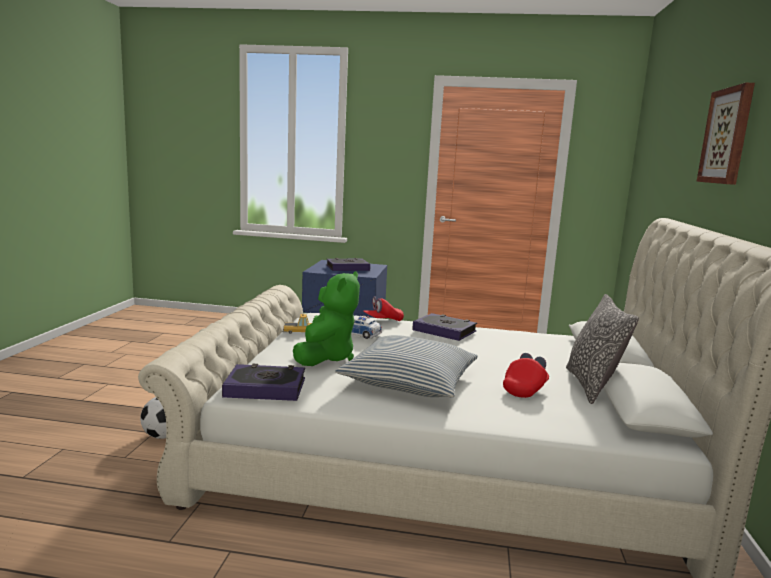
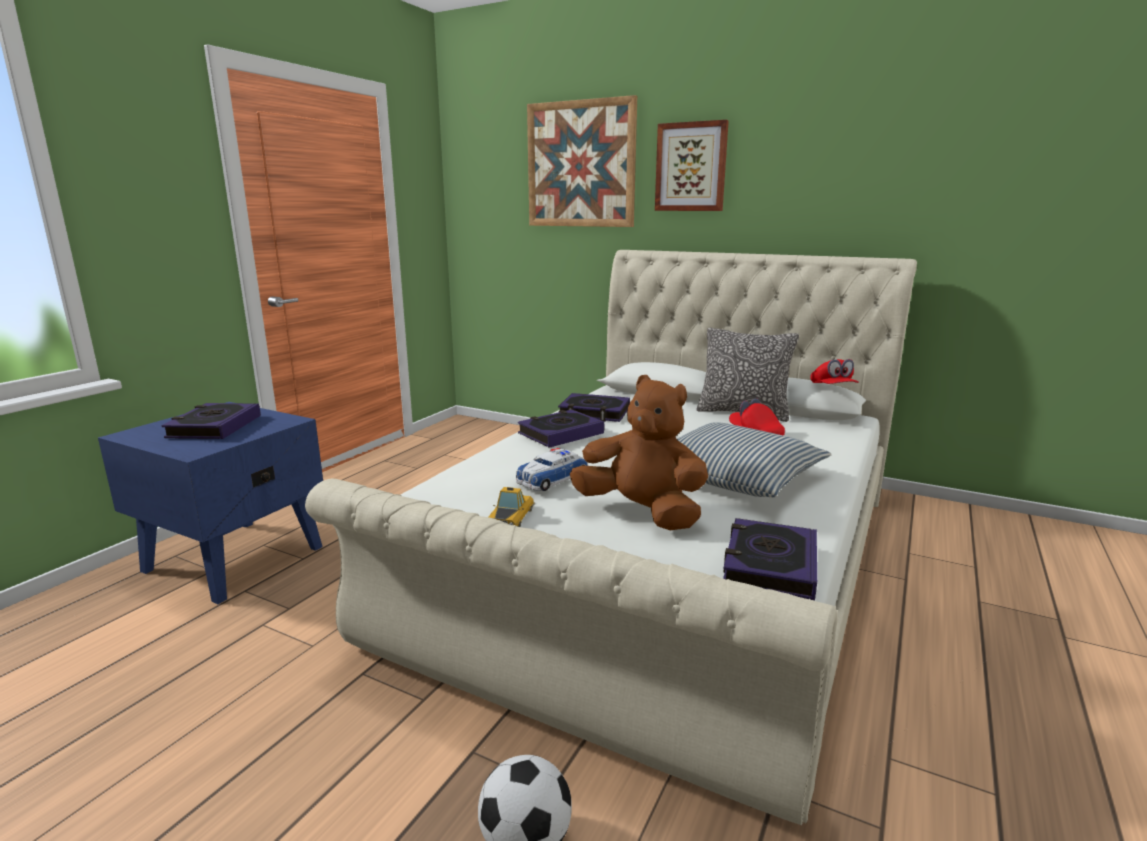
camera: 70 degrees left, 5 degrees up
(326, 357) = (642, 512): green plush toy -> brown plush toy
(383, 321) = (492, 458): red cap -> red cap (832, 388)
(507, 337) = (594, 413): none -> book
(680, 136) = (580, 165): none -> picture

